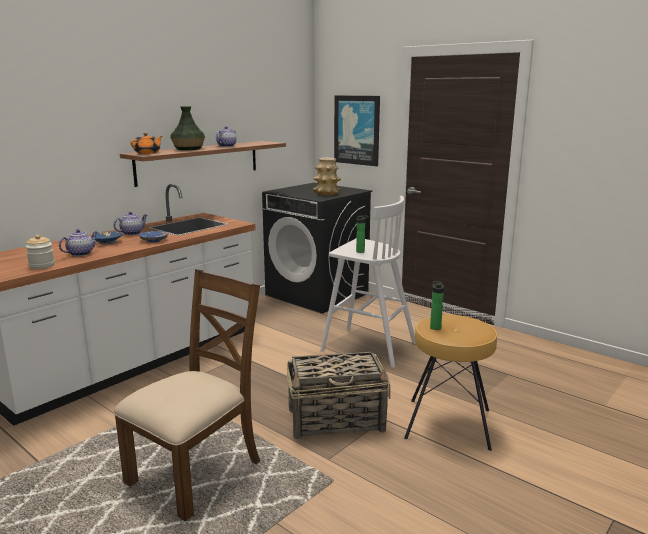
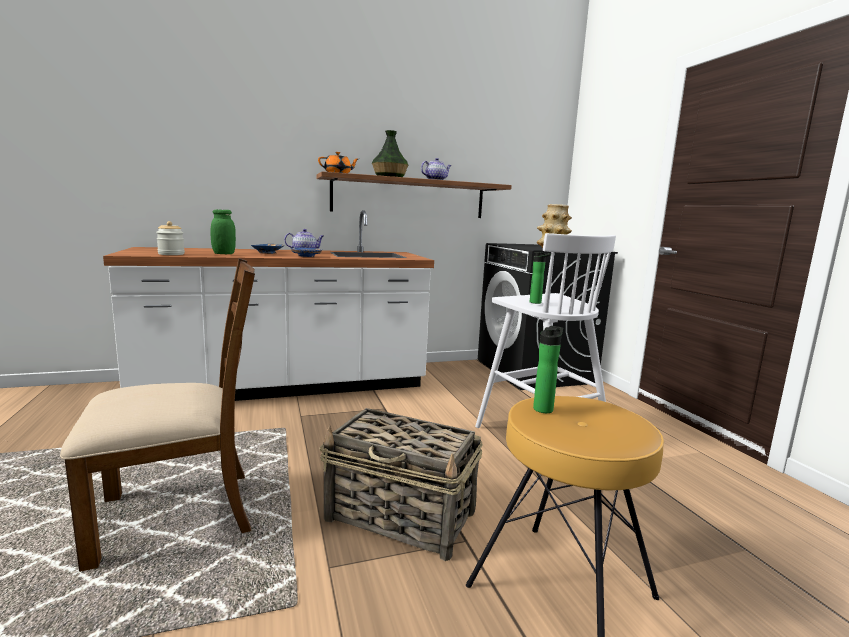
camera: 30 degrees right, 5 degrees down
(81, 253) = (224, 254): teapot -> green jar
(357, 130) = (611, 178): picture -> none

